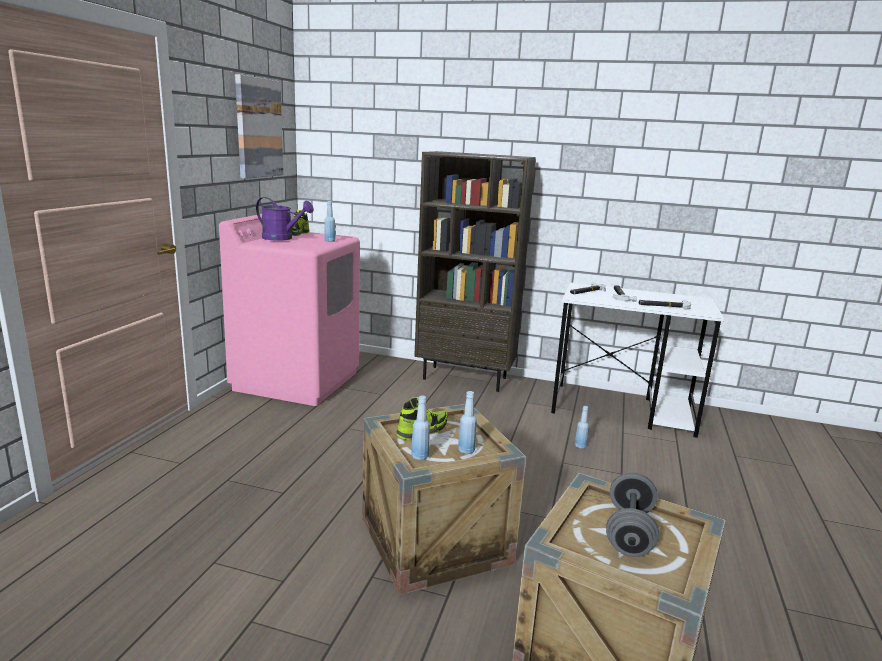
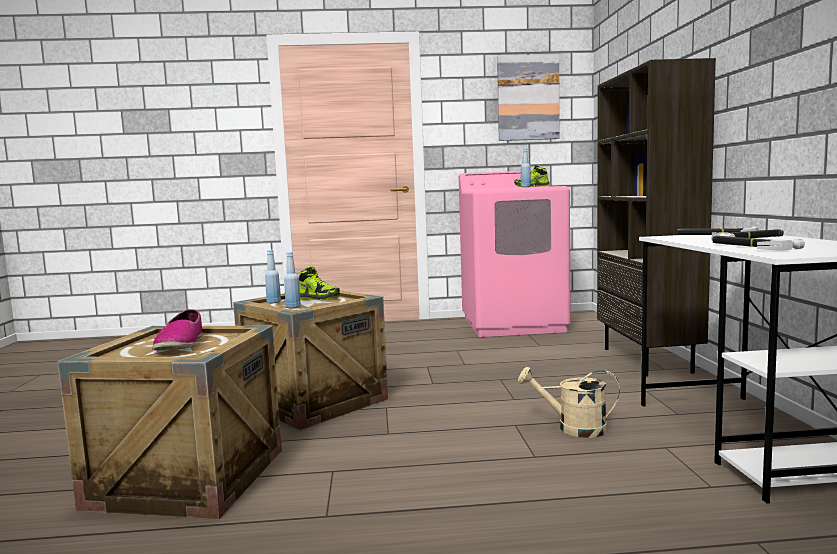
camera: 70 degrees right, 10 degrees down
(282, 238) = (499, 187): purple watering can -> none
(580, 446) = (573, 428): blue bottle -> beige watering can
(629, 532) = (180, 345): grey dumbbell -> shoe

